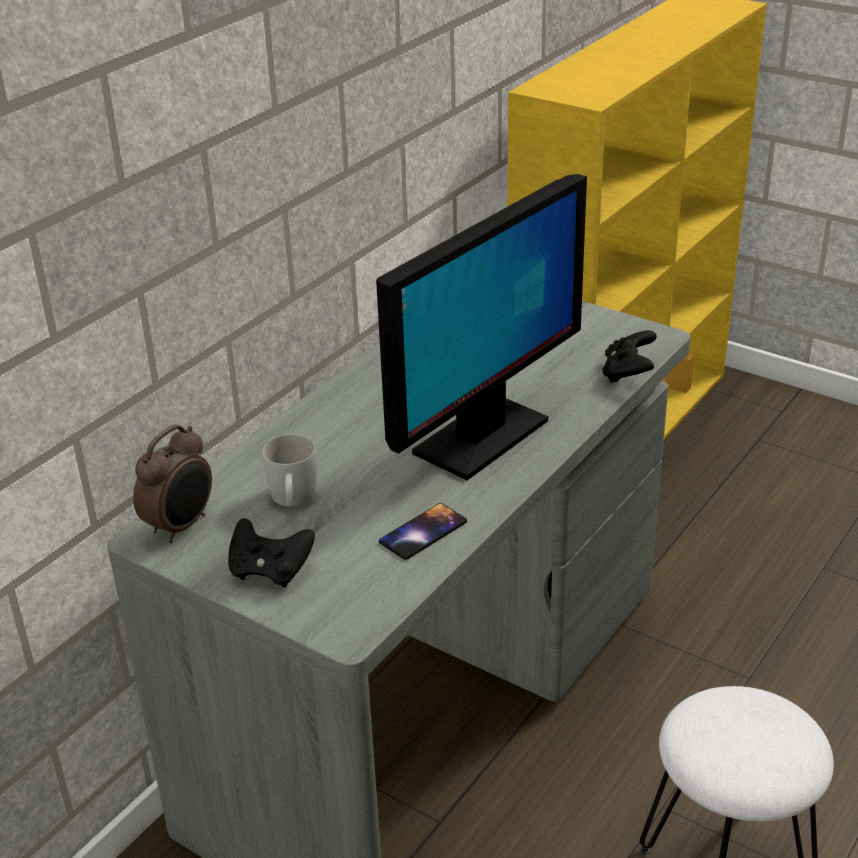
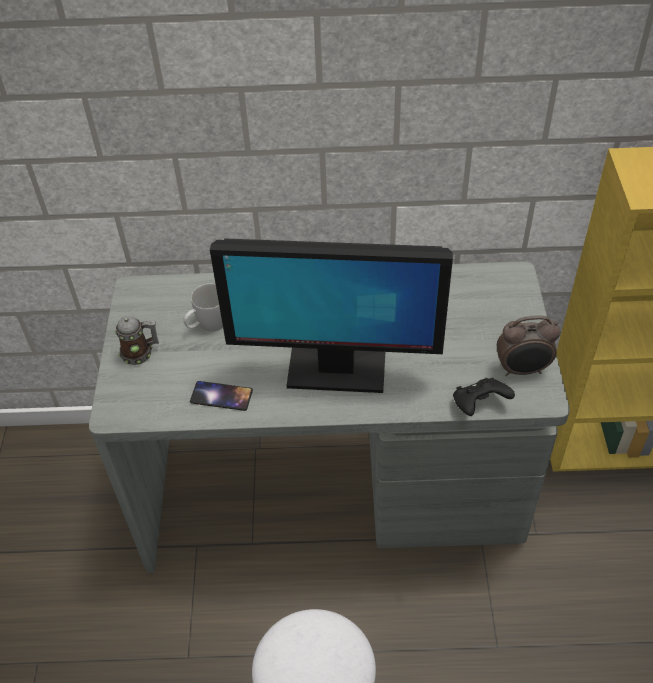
camera: 55 degrees right, 15 degrees up
(181, 526) = (152, 295): alarm clock -> alarm clock (522, 370)
(270, 571) = (140, 352): black game controller -> mug

